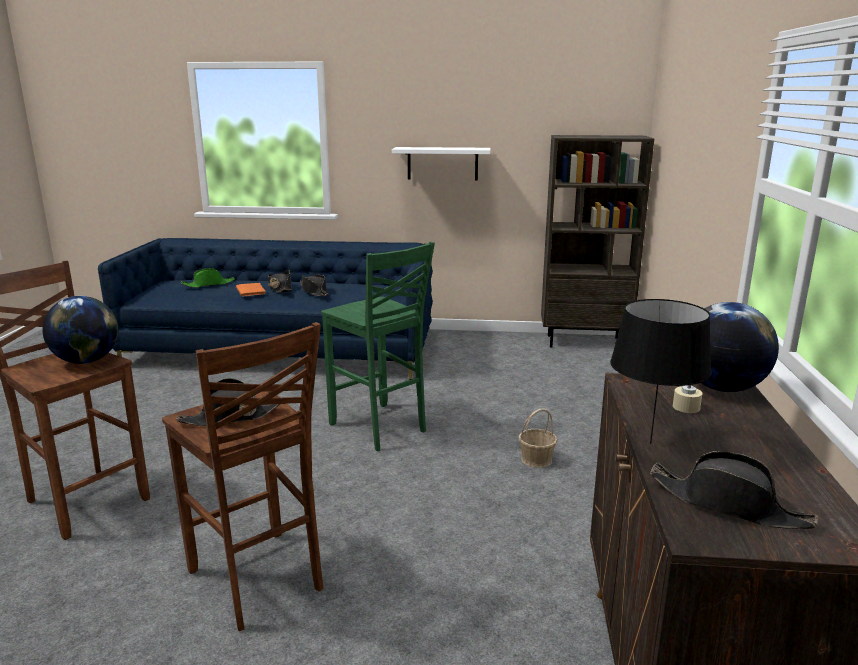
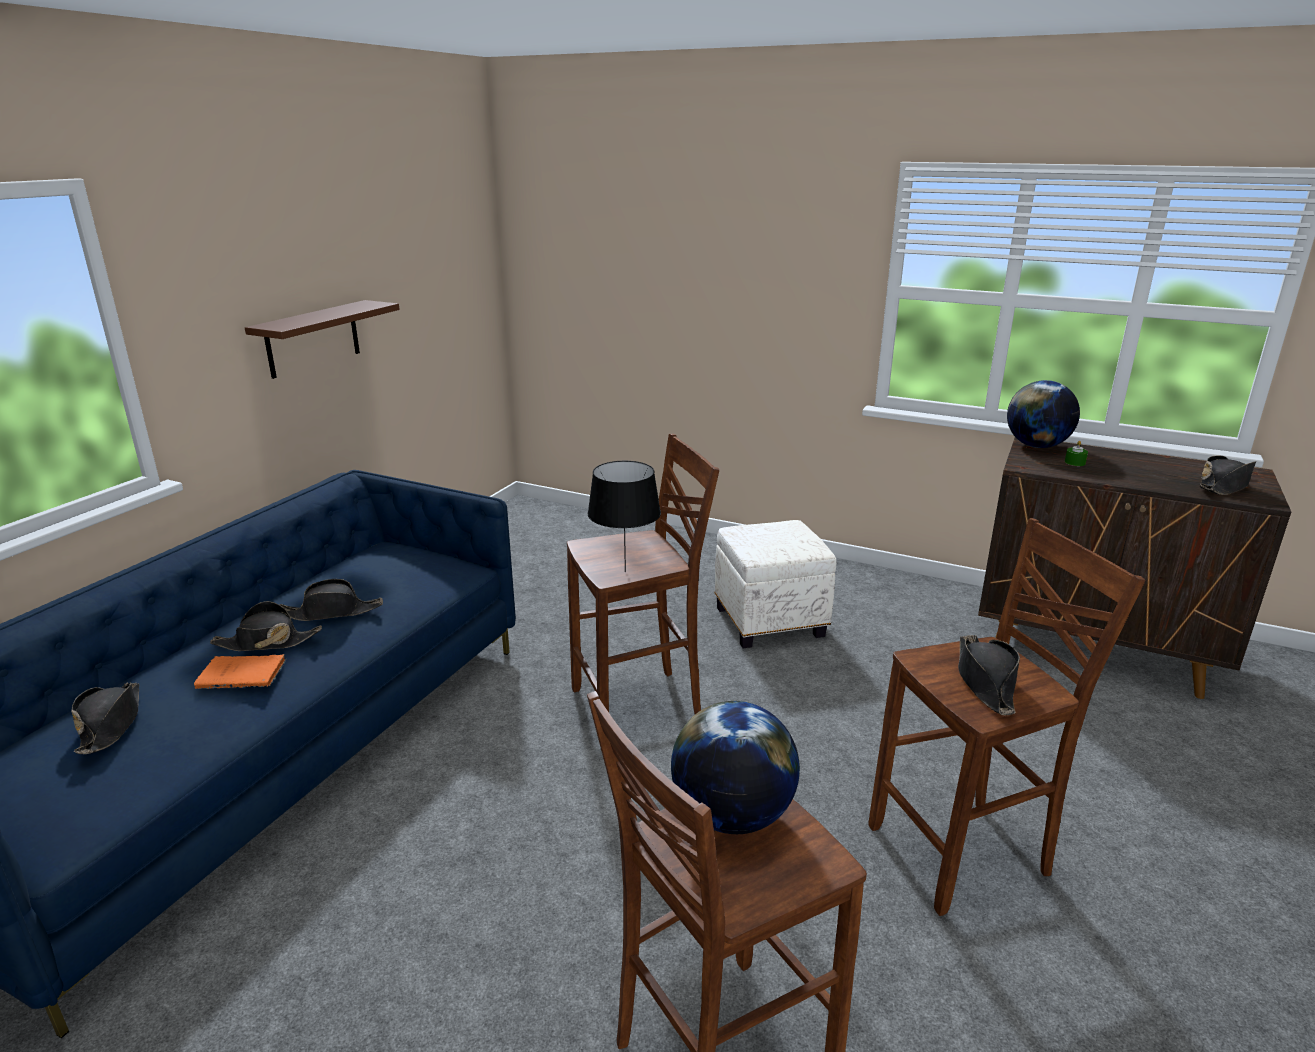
camera: 70 degrees left, 5 degrees up
(208, 284) = (111, 724): green hat -> black hat
(379, 428) = (640, 705): green stool -> brown stool
(442, 163) = (313, 339): white shelf -> brown shelf
(536, 459) = (770, 621): basket -> white ottoman
(584, 342) = (509, 520): brown bookcase -> none
(650, 444) = (1143, 485): black table lamp -> black table lamp (626, 572)
(686, 407) = (1075, 462): beige candle -> green candle

